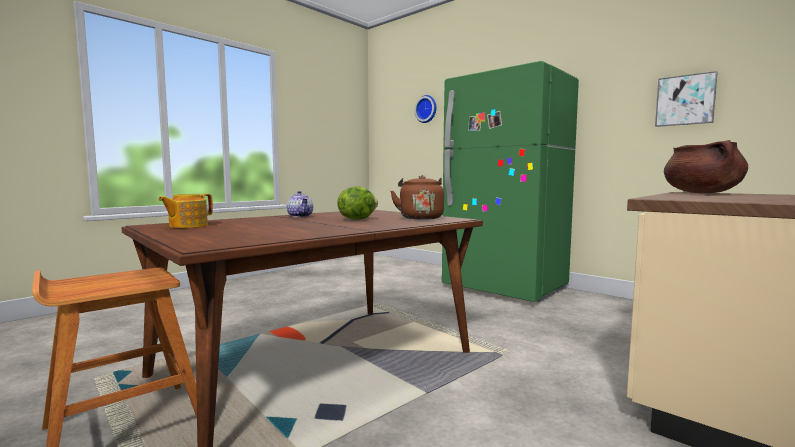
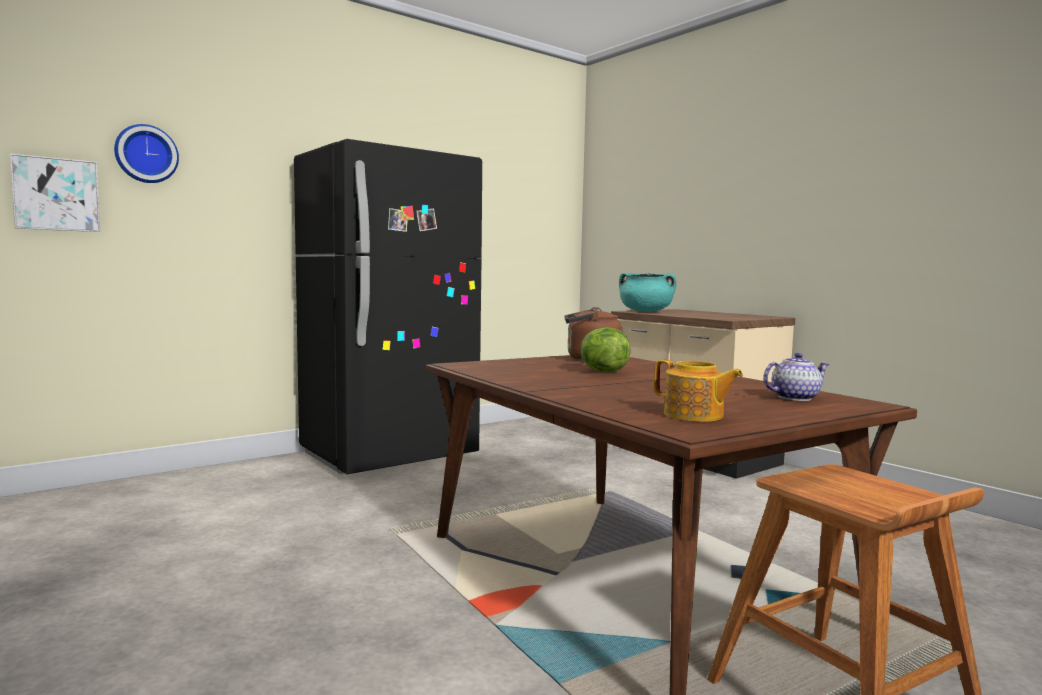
camera: 80 degrees left, 0 degrees up
(300, 216) = (547, 383): teapot -> teapot (795, 398)
(504, 288) = (389, 456): green fridge -> black fridge
(685, 100) = (507, 218): picture -> picture (56, 194)
(702, 193) = (646, 311): brown cooking pot -> turquoise cooking pot

